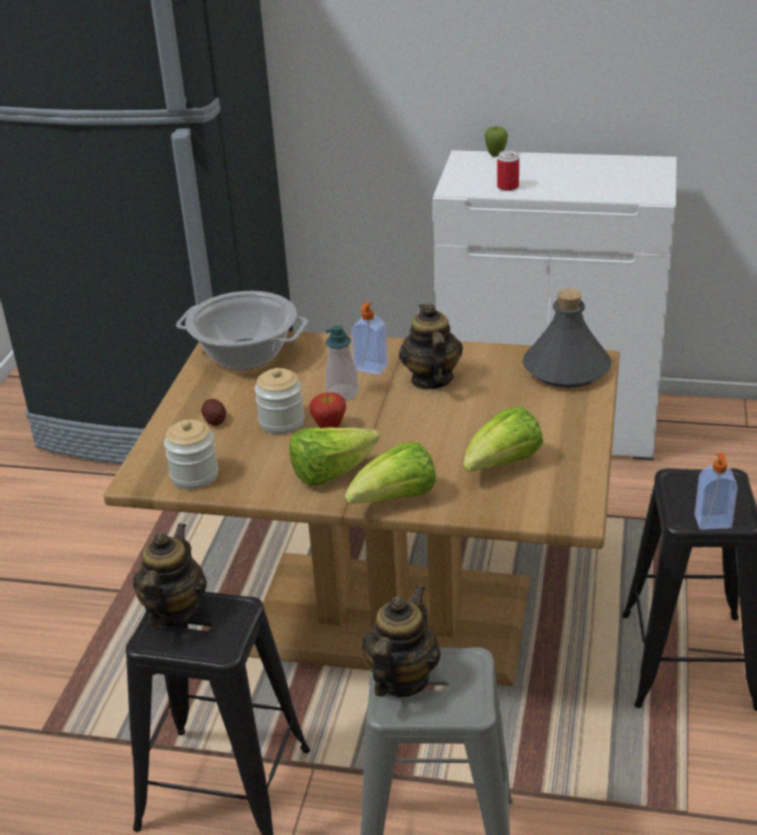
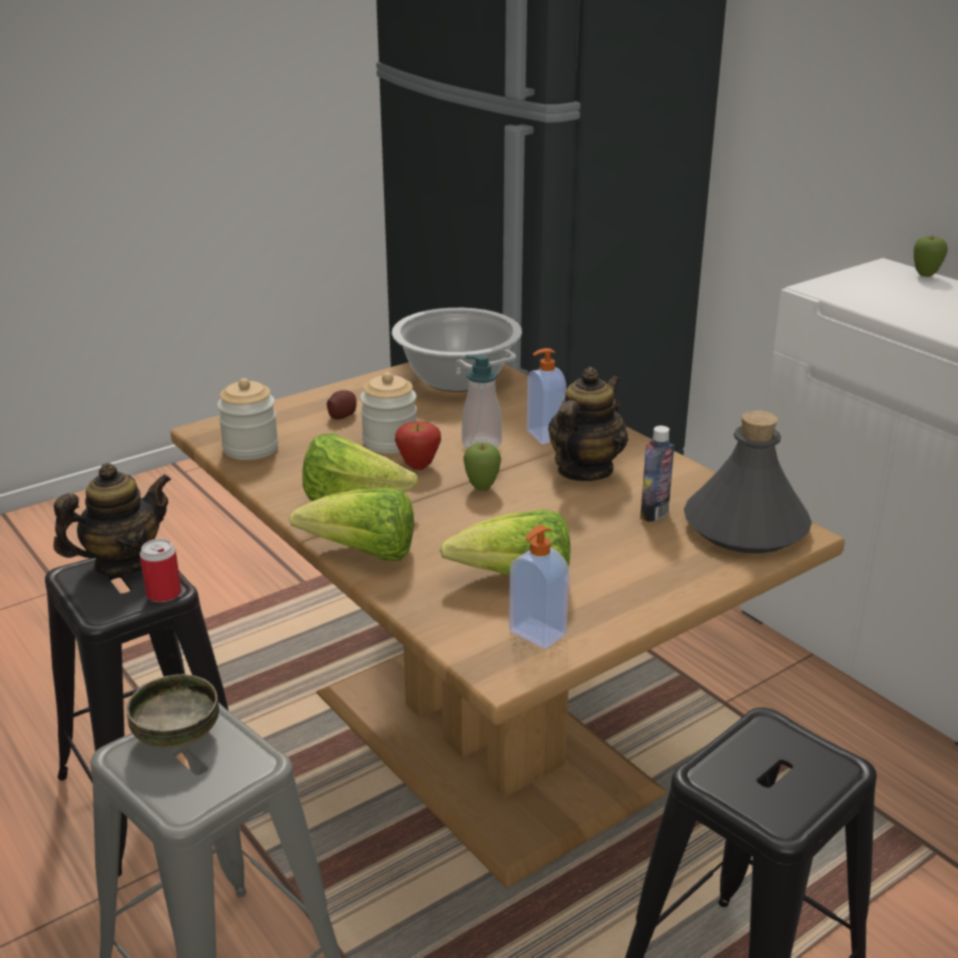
camera: 40 degrees right, 5 degrees down
(392, 422) = (482, 488): none -> apple
(401, 679) = (176, 735): teapot -> bowl
(508, 187) = (885, 305): can -> can (164, 594)
(510, 386) = (654, 514): none -> bottle
(713, 523) = (737, 802): soap dispenser -> soap dispenser (536, 634)

